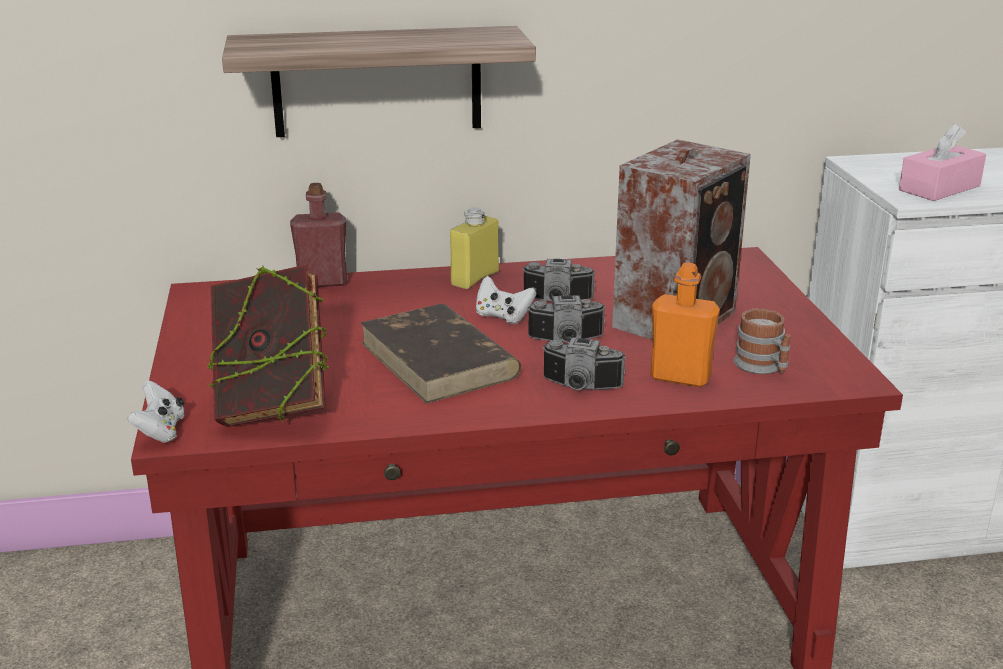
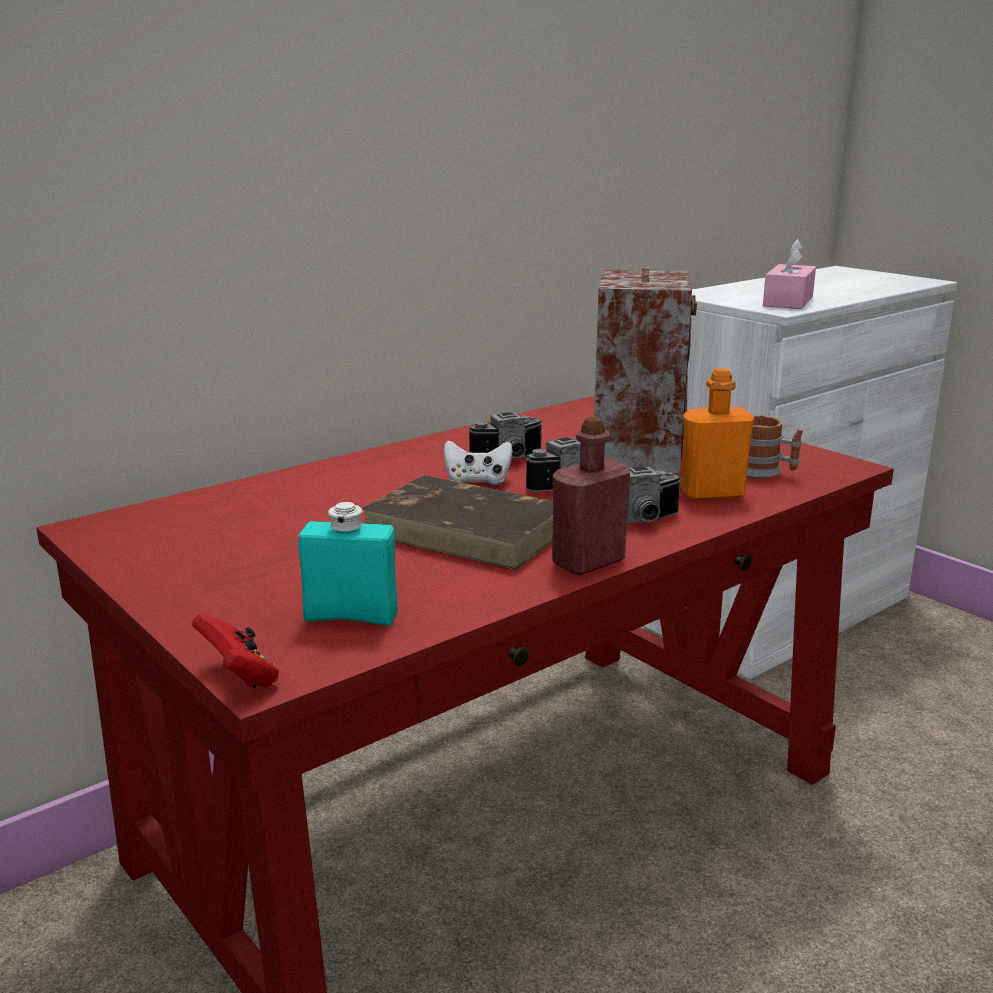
camera: 30 degrees left, 5 degrees down
(160, 431) = (240, 677): white game controller -> red game controller
(273, 408) = (351, 617): book -> turquoise bottle
(322, 282) = (235, 489): red bottle -> red bottle (588, 562)
(377, 81) = (268, 240): shelf -> none
(475, 278) = (400, 456): yellow bottle -> none

